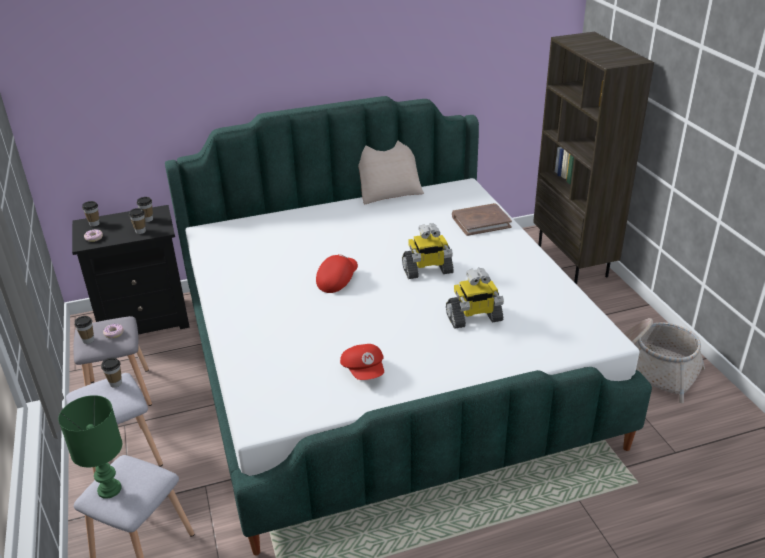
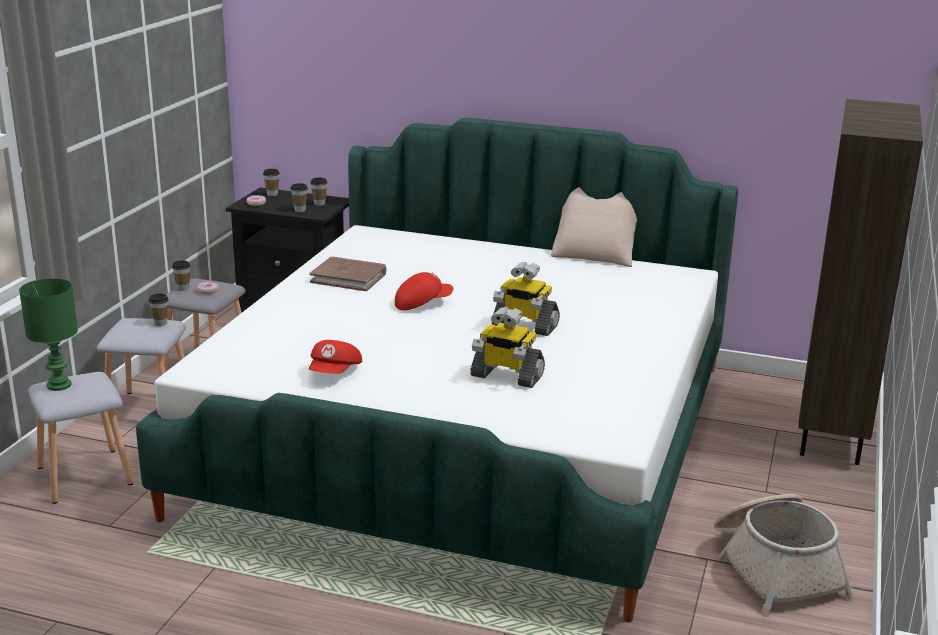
camera: 35 degrees right, 10 degrees down
(481, 222) = (655, 308): brown book -> brown book (349, 277)

